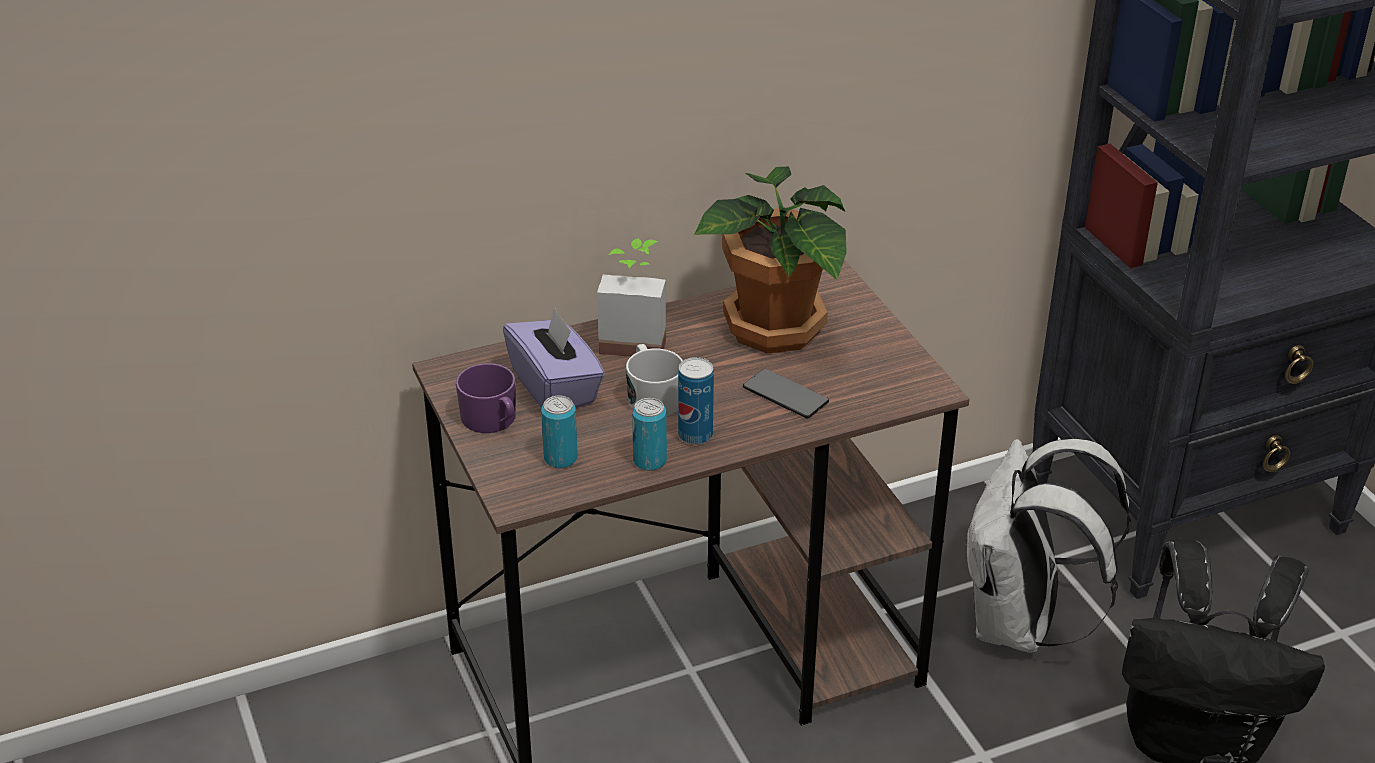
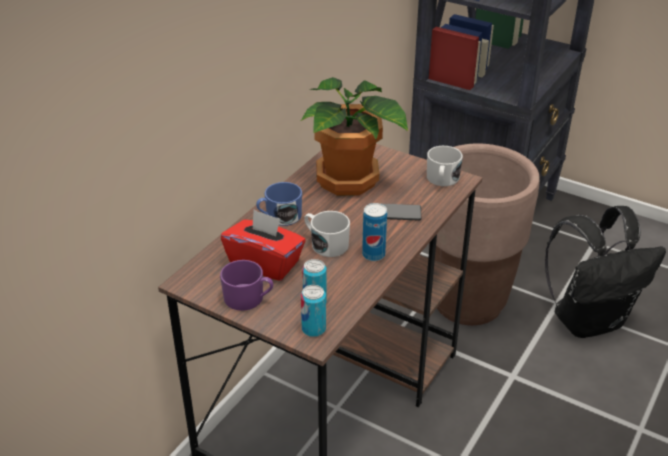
camera: 35 degrees left, 0 degrees up
(555, 388) = (265, 263): purple tissue box -> red tissue box
(634, 339) = (279, 217): potted plant -> blue mug
(649, 461) = (366, 280): can -> can (313, 329)
(905, 379) = (442, 180): none -> white mug
(1020, 625) = (468, 303): white backpack -> brown planter

